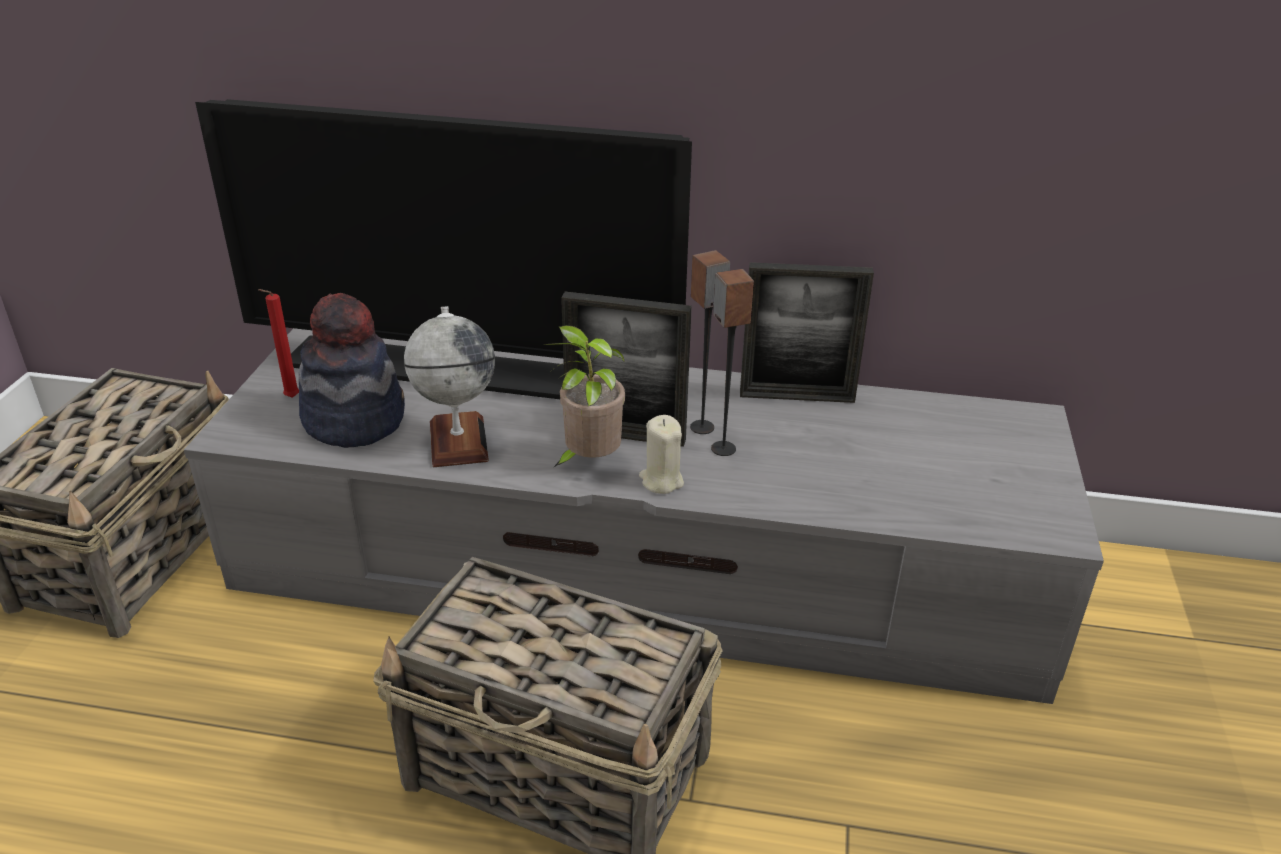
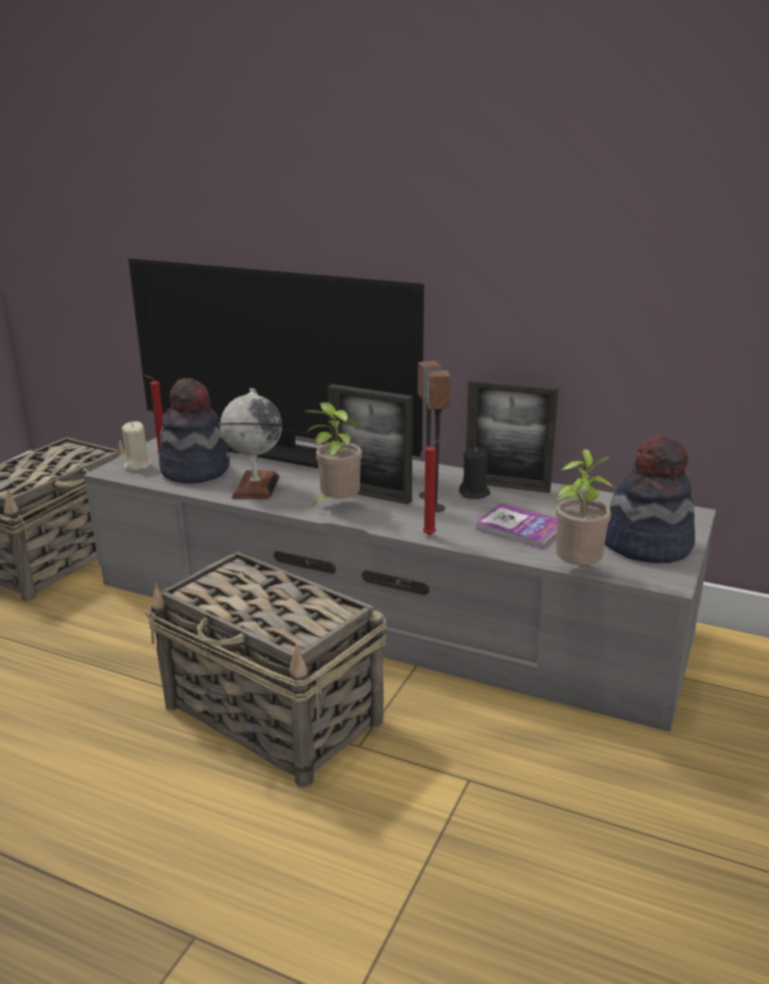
camera: 15 degrees right, 10 degrees down
(661, 481) = (381, 520): beige candle -> beige candle (137, 466)
(739, 499) = (431, 536): none -> red candle
(761, 415) = (474, 493): none -> black candle
(846, 470) = (519, 528): none -> book
(950, 532) = (578, 570): none -> potted plant
(1011, 476) = (646, 544): none -> hat

